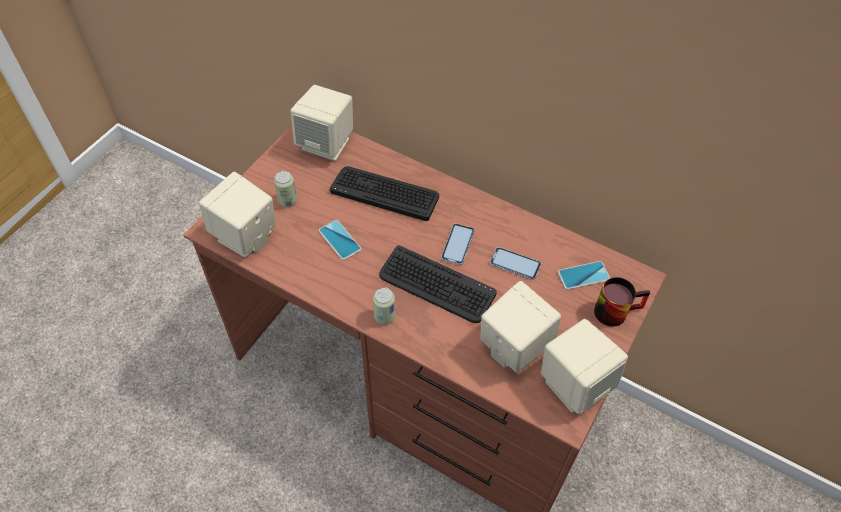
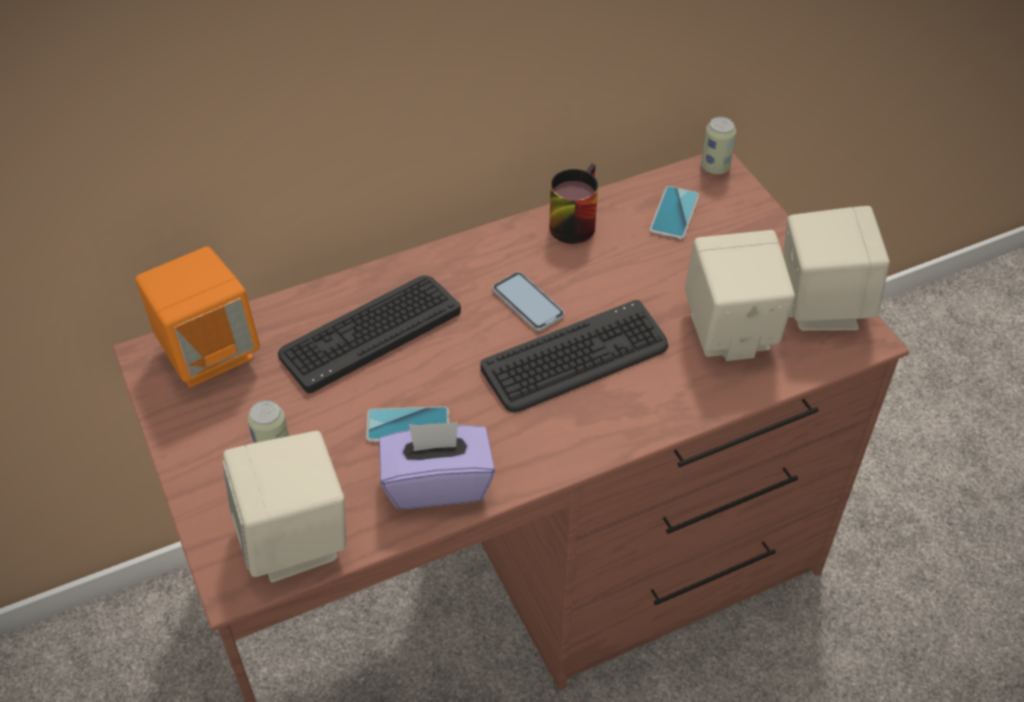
camera: 55 degrees left, 5 degrees down
(314, 271) = (437, 483): none -> purple tissue box
(326, 144) = (209, 352): beige speaker -> orange speaker
(384, 316) = (583, 439): can -> can (715, 167)
(515, 264) = (606, 264): phone -> none
(615, 309) = (743, 213): mug -> mug (571, 220)

